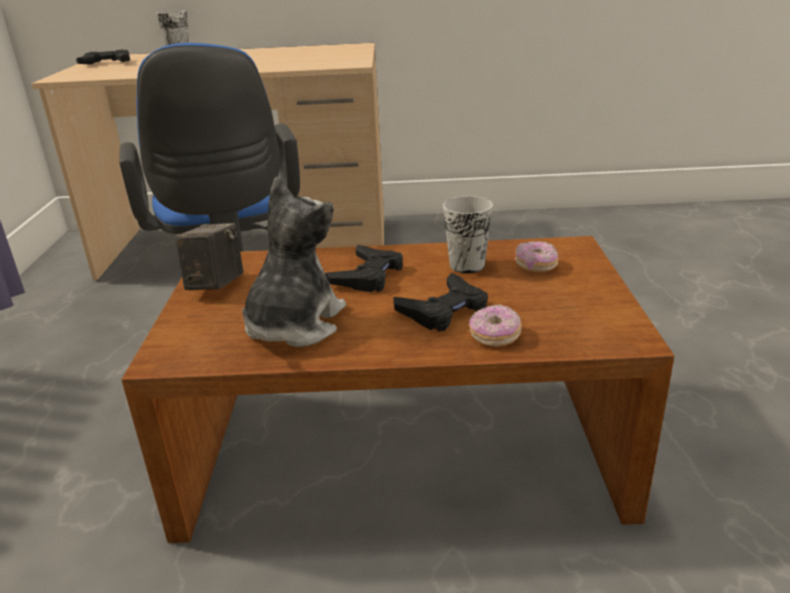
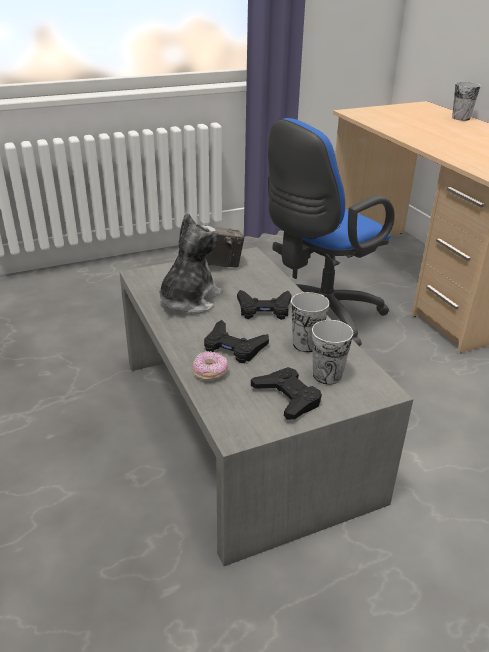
camera: 65 degrees right, 5 degrees up
(107, 63) = (404, 110): black game controller -> black game controller (287, 397)
(294, 325) = (189, 300): plush toy -> plush toy turned 60 degrees counterclockwise
(402, 448) = (240, 425): brown coffee table -> grey coffee table
(536, 266) = (327, 375): donut -> cup

